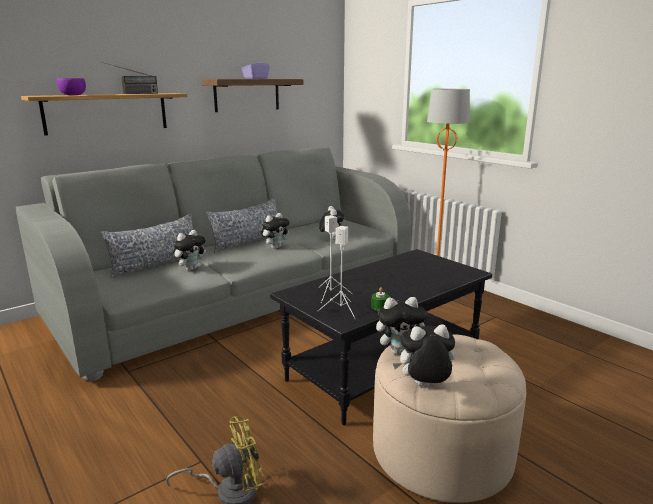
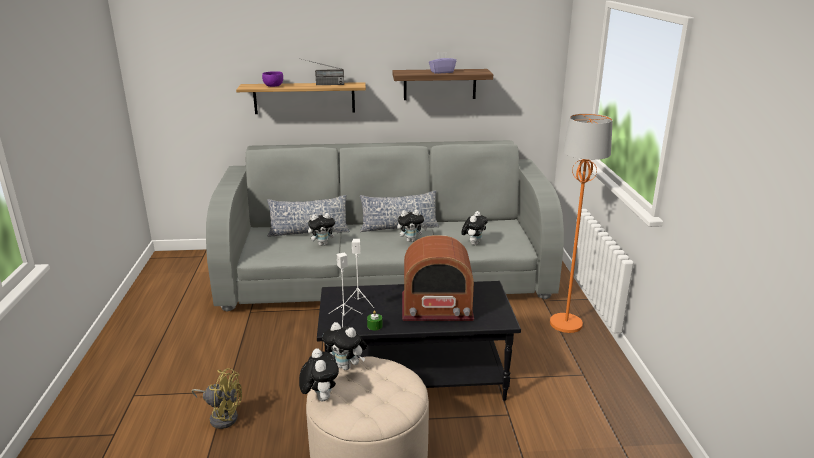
camera: 35 degrees right, 5 degrees up
(405, 278) = (437, 307): none -> radio
(424, 387) = (320, 397): plush toy -> plush toy turned 45 degrees clockwise

